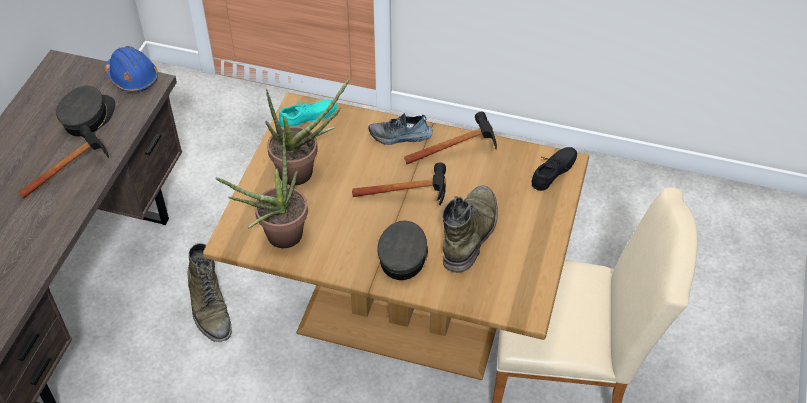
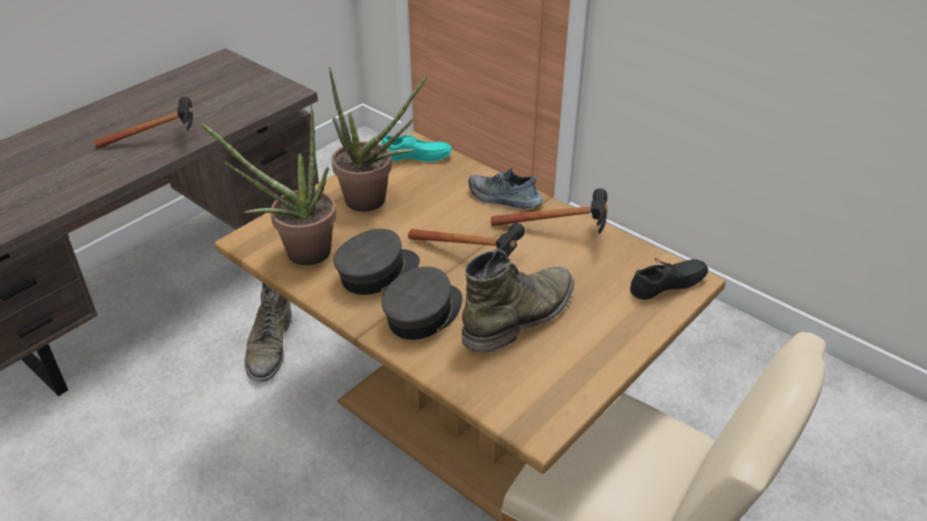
camera: 25 degrees right, 10 degrees down
(88, 117) = (211, 103): grey cap -> grey cap (377, 273)
(132, 77) = (276, 84): blue hard hat -> none

